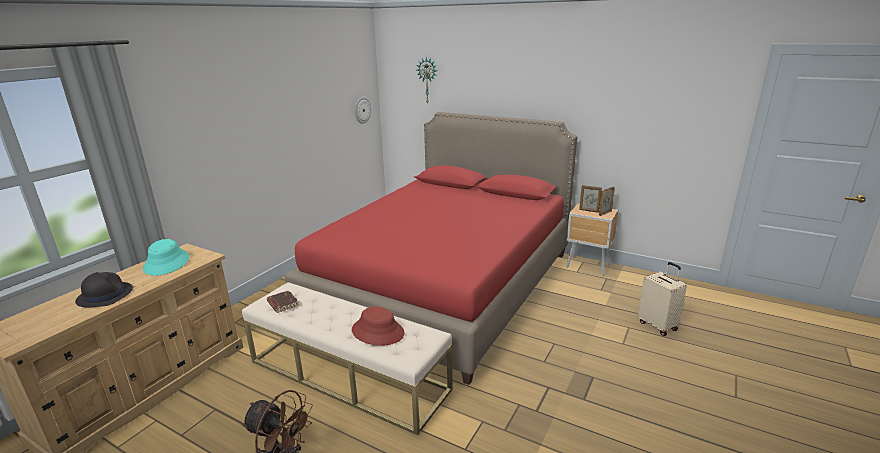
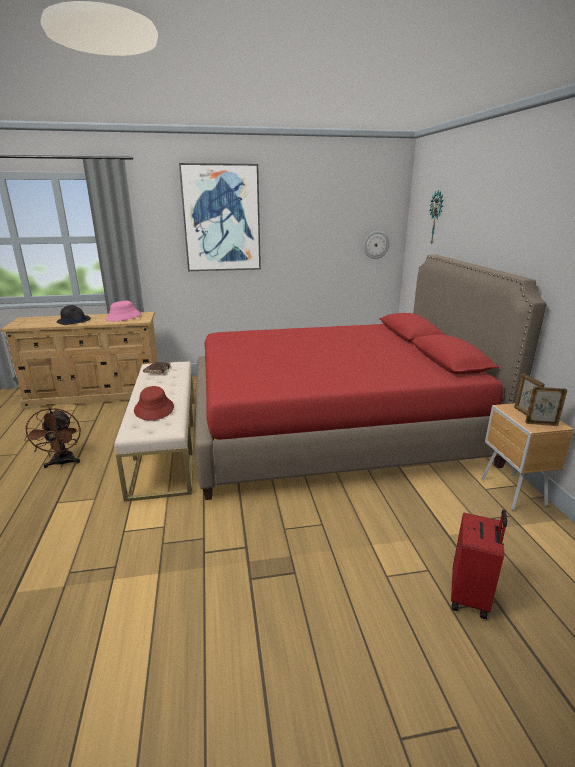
camera: 50 degrees right, 0 degrees up
(167, 263) = (123, 317): turquoise hat -> pink hat
(233, 107) = (221, 219): none -> picture
(658, 325) = (470, 596): beige suitcase -> red suitcase

